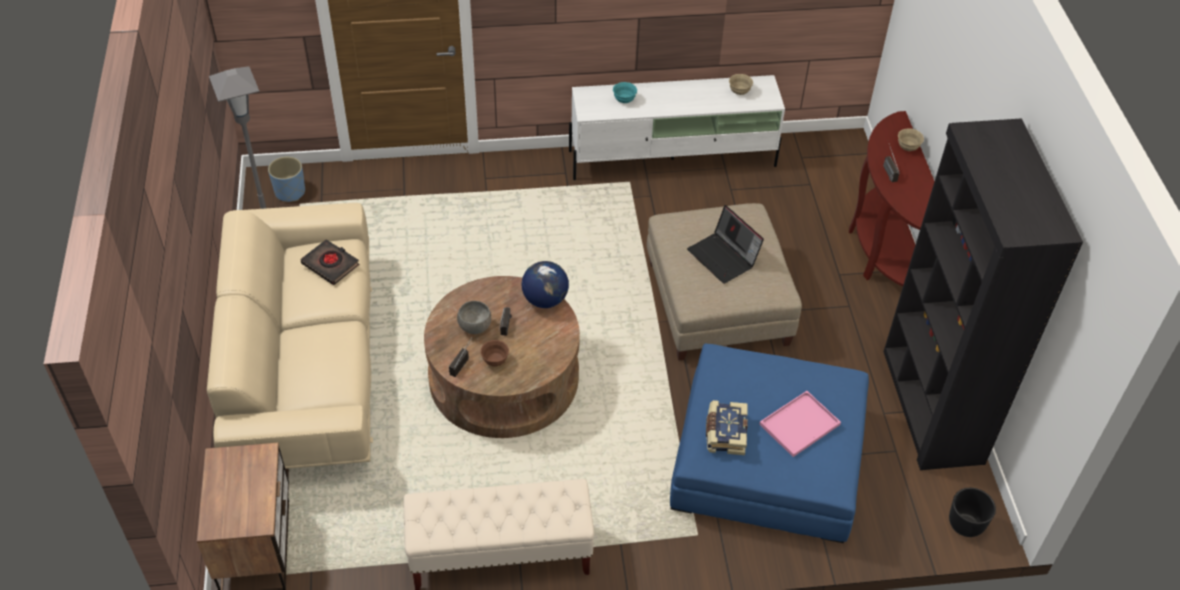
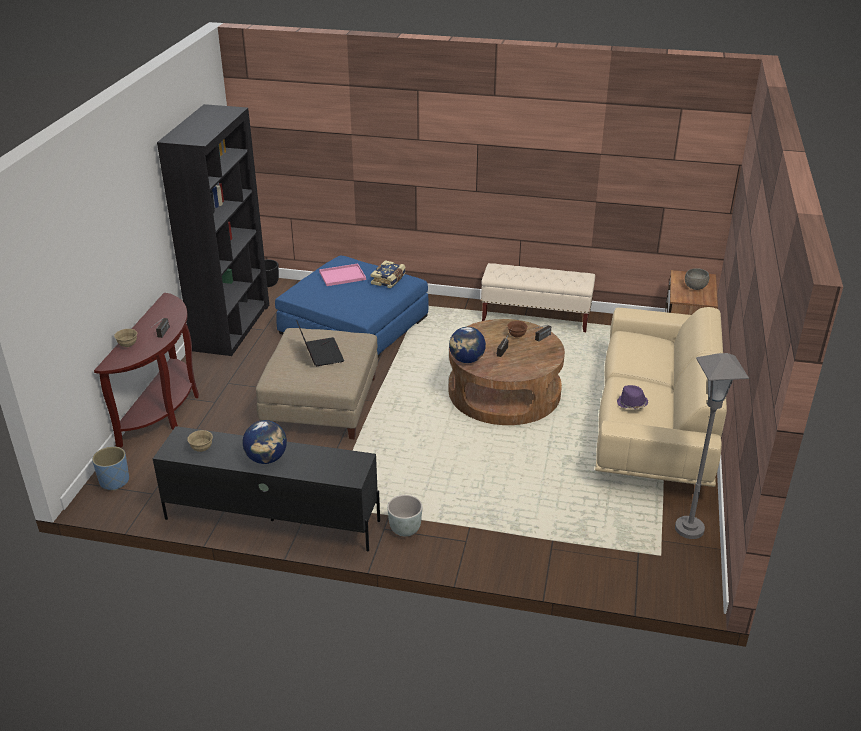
camera: 160 degrees left, 15 degrees down
(290, 192) = (671, 571): blue planter -> blue planter (114, 481)
(330, 264) = (631, 404): black book -> purple hat
(475, 327) = (525, 354): grey bowl -> grey bowl (695, 287)
(546, 176) = (404, 529): none -> grey planter
(624, 100) = (318, 463): turquoise bowl -> none
(673, 95) = (267, 459): none -> globe
(673, 159) = (271, 519): white tv stand -> black tv stand

